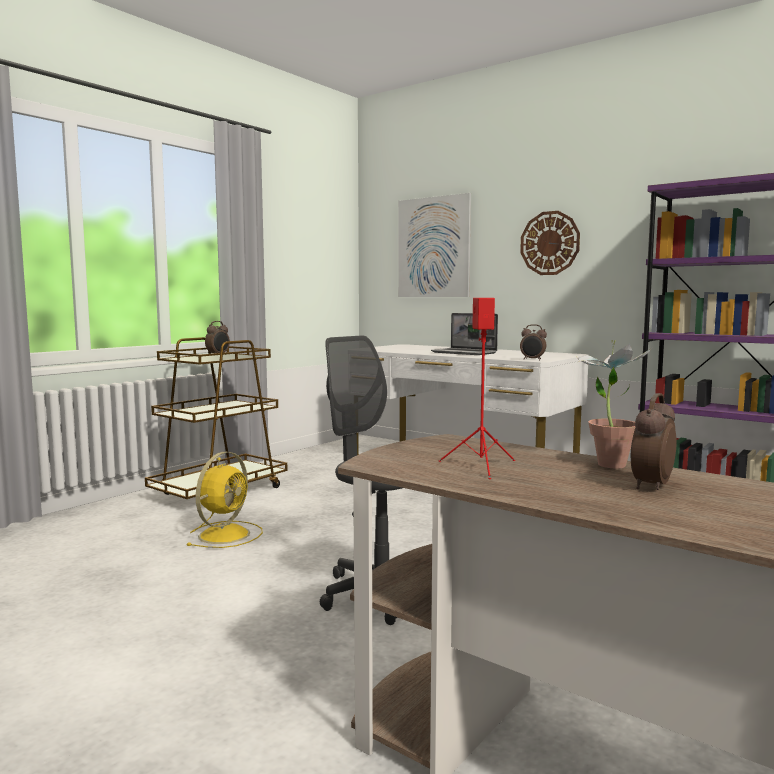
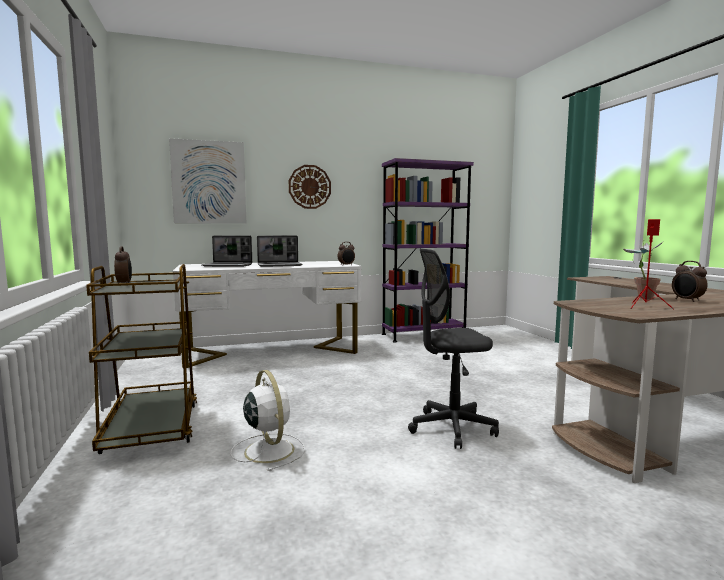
camera: 55 degrees left, 0 degrees up
(226, 534) = (268, 450): yellow fan -> white fan
(420, 349) = (228, 265): none -> laptop

